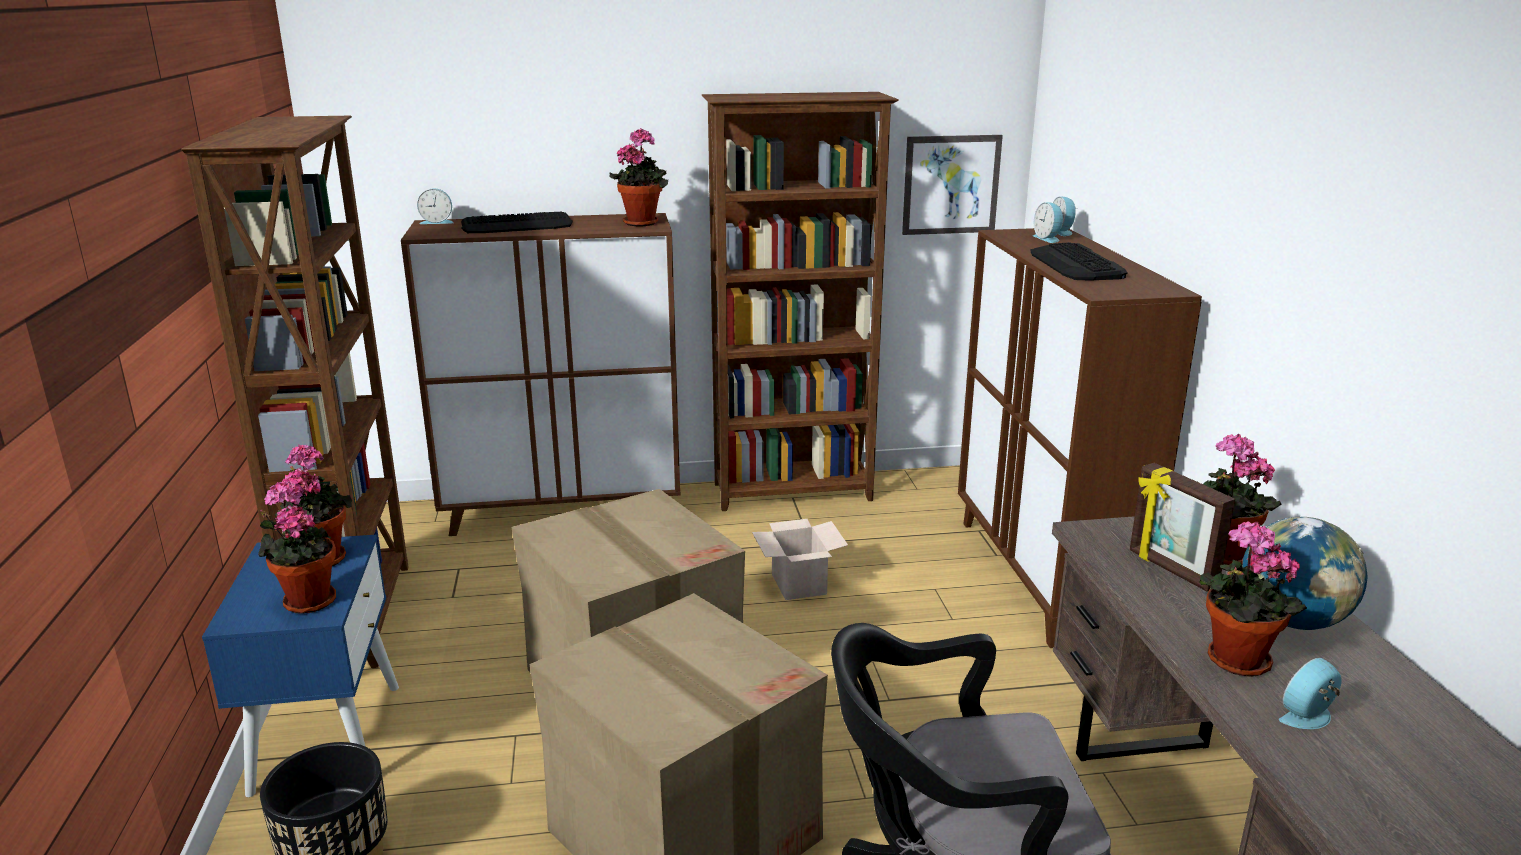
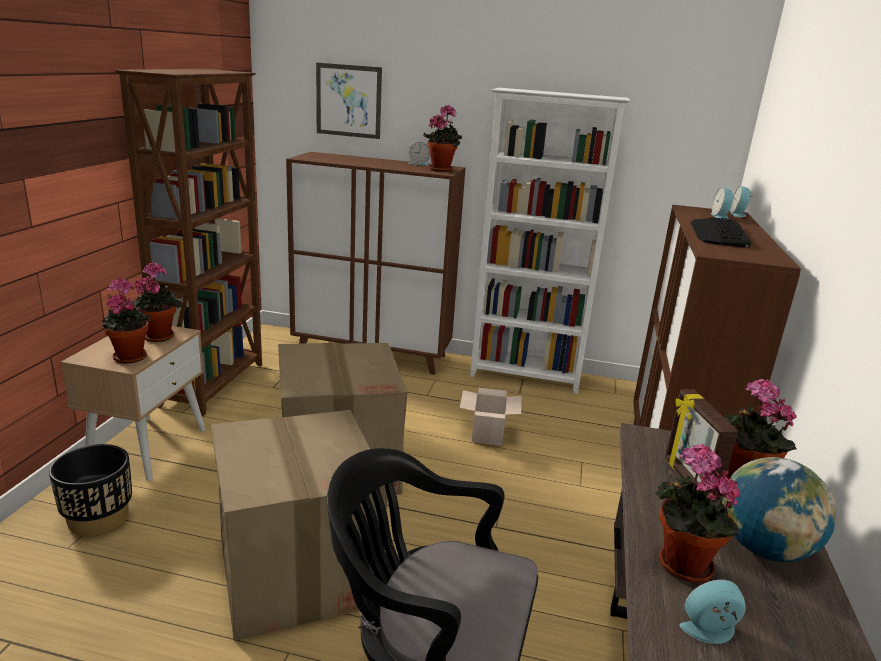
camera: 20 degrees right, 0 degrees up
(327, 736) = (148, 446): blue nightstand -> beige nightstand
(437, 222) = (321, 153): alarm clock -> alarm clock (419, 164)
(517, 225) = (363, 161): keyboard -> none
(794, 493) = (526, 376): brown bookcase -> white bookcase
(951, 185) = (677, 174): picture -> picture (348, 101)

